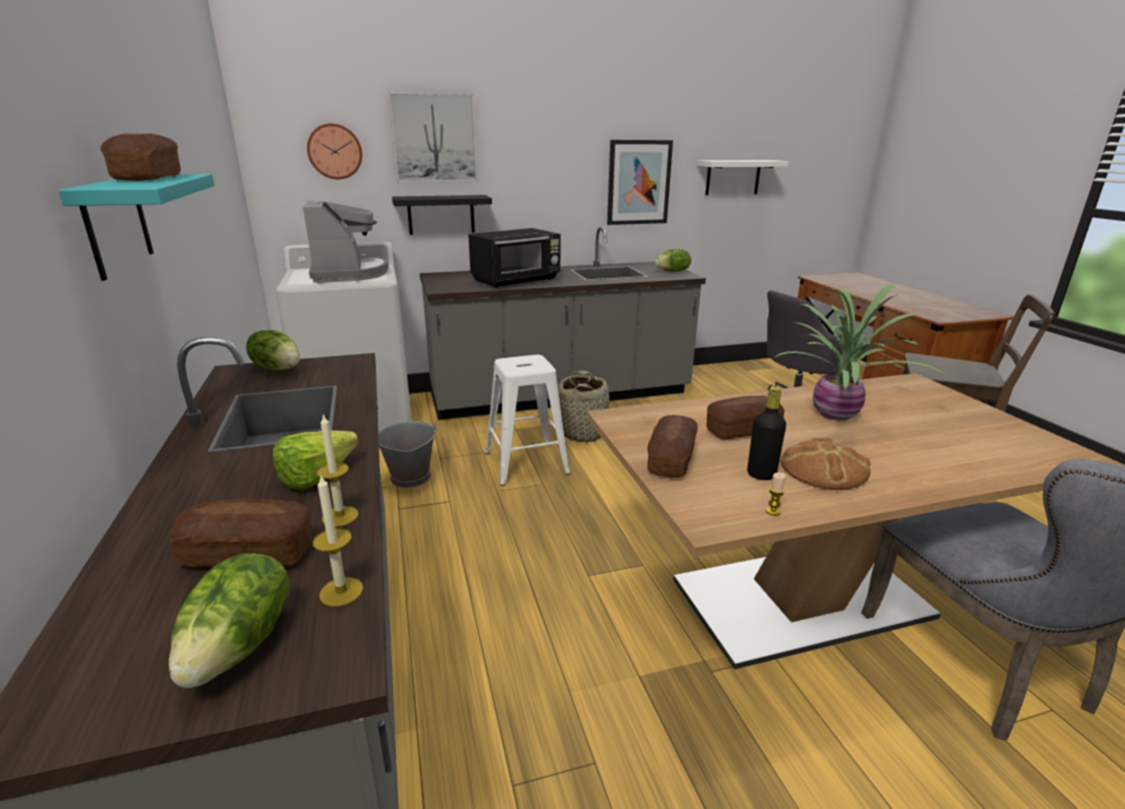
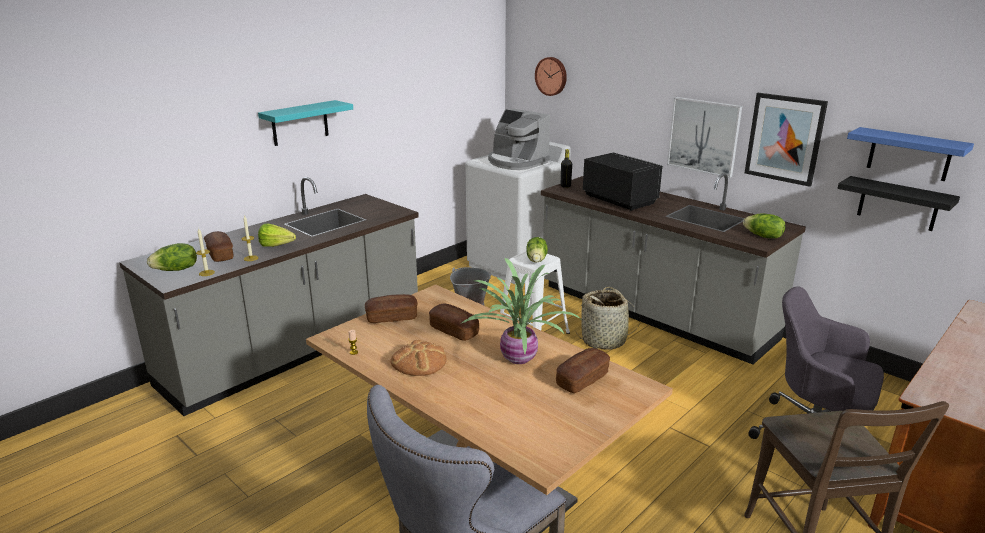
camera: 60 degrees right, 0 degrees up
(149, 178) = (312, 106): bread -> bread (582, 380)
(278, 368) = (374, 204): lettuce -> lettuce (537, 260)
(348, 273) = (516, 162): coffee machine -> coffee machine turned 90 degrees clockwise
(434, 138) = (612, 74): picture -> picture (704, 136)
(441, 214) = (609, 133): black shelf -> black shelf (898, 204)
(517, 280) = (619, 200): black microwave -> black microwave turned 150 degrees counterclockwise
(733, 177) = (909, 154): white shelf -> blue shelf
(761, 474) = (395, 344): black bottle -> black bottle (565, 186)

